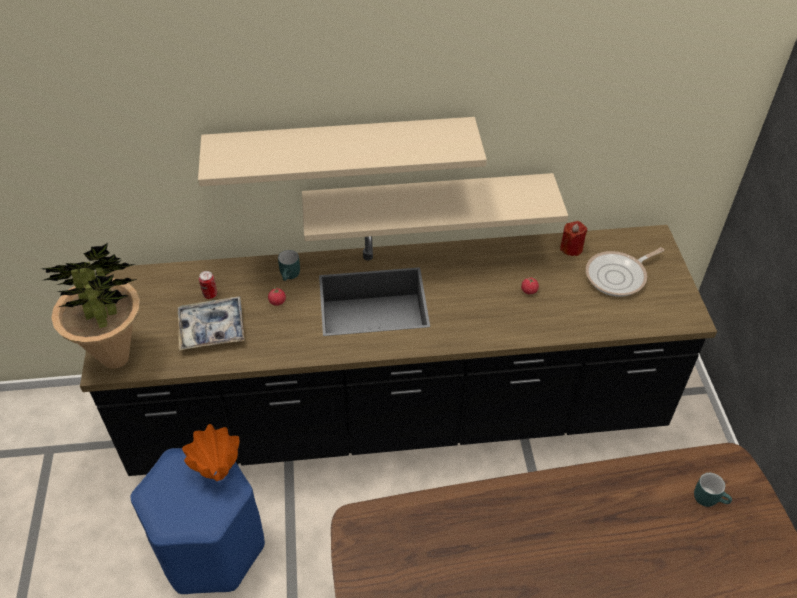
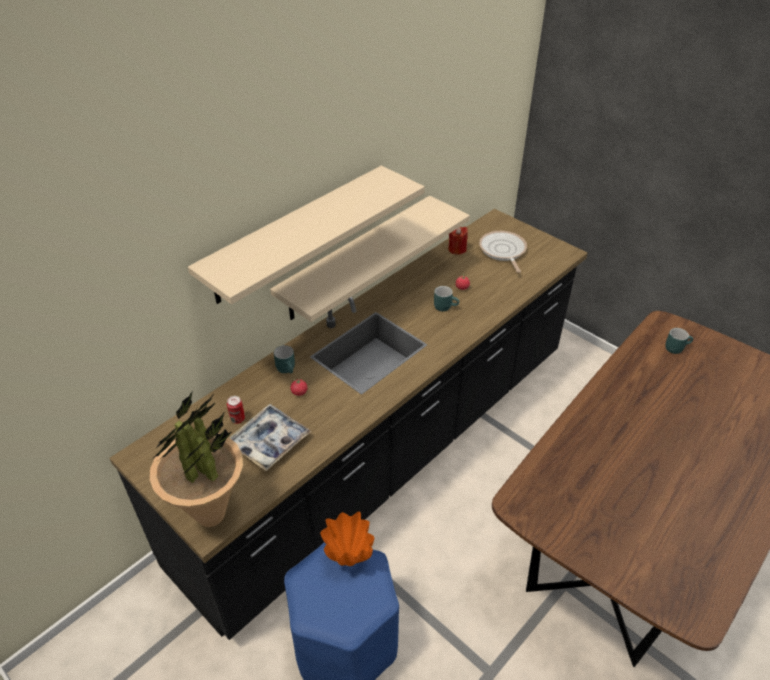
camera: 40 degrees left, 5 degrees down
(490, 300) = (445, 306): none -> turquoise mug
(618, 276) = (503, 251): frying pan -> frying pan turned 150 degrees clockwise

